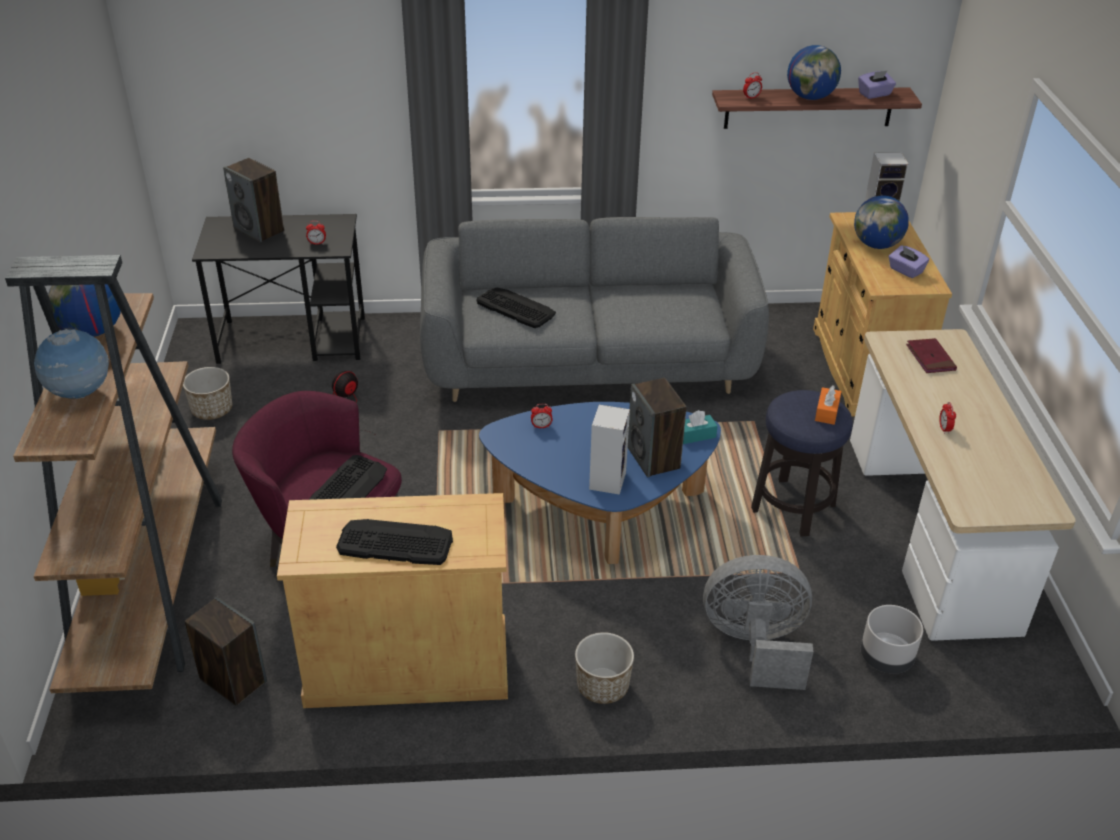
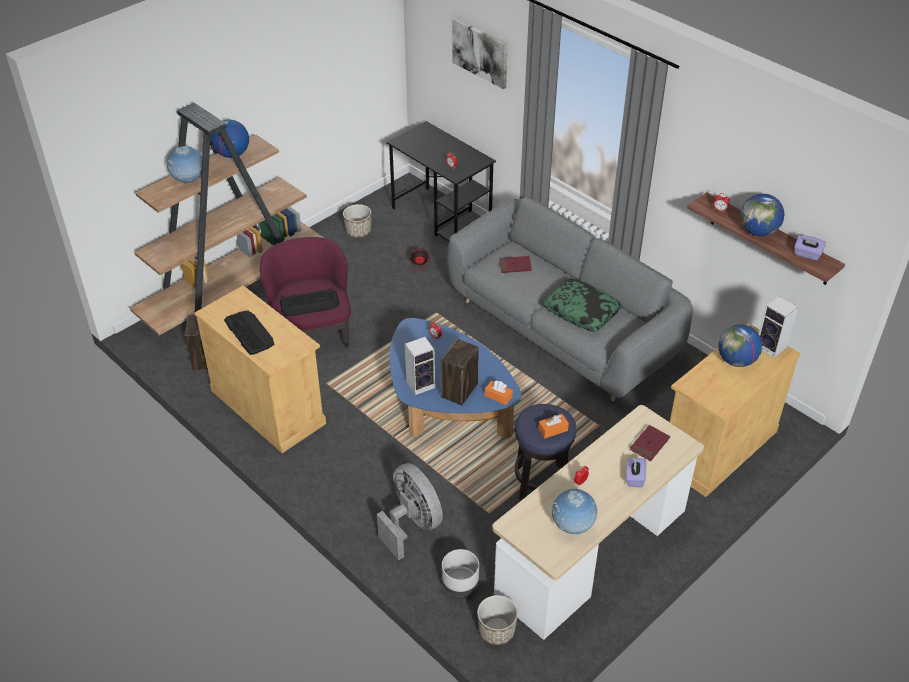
camera: 50 degrees right, 5 degrees up
(259, 230) = (438, 143): speaker -> none
(296, 61) = (480, 52): none -> picture
(515, 308) = (515, 266): keyboard -> red book
(602, 686) = (323, 482): planter -> planter (496, 631)
(643, 308) = (582, 311): none -> pillow
(696, 435) = (498, 396): turquoise tissue box -> orange tissue box
(905, 271) = (722, 387): purple tissue box -> purple tissue box (634, 478)
(1008, 469) = (572, 526): none -> globe

